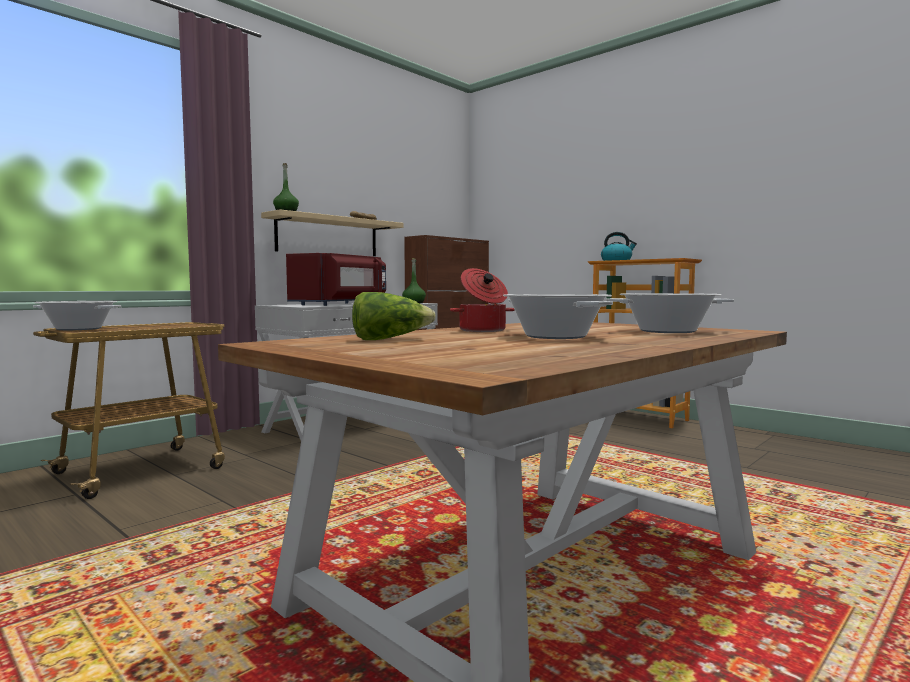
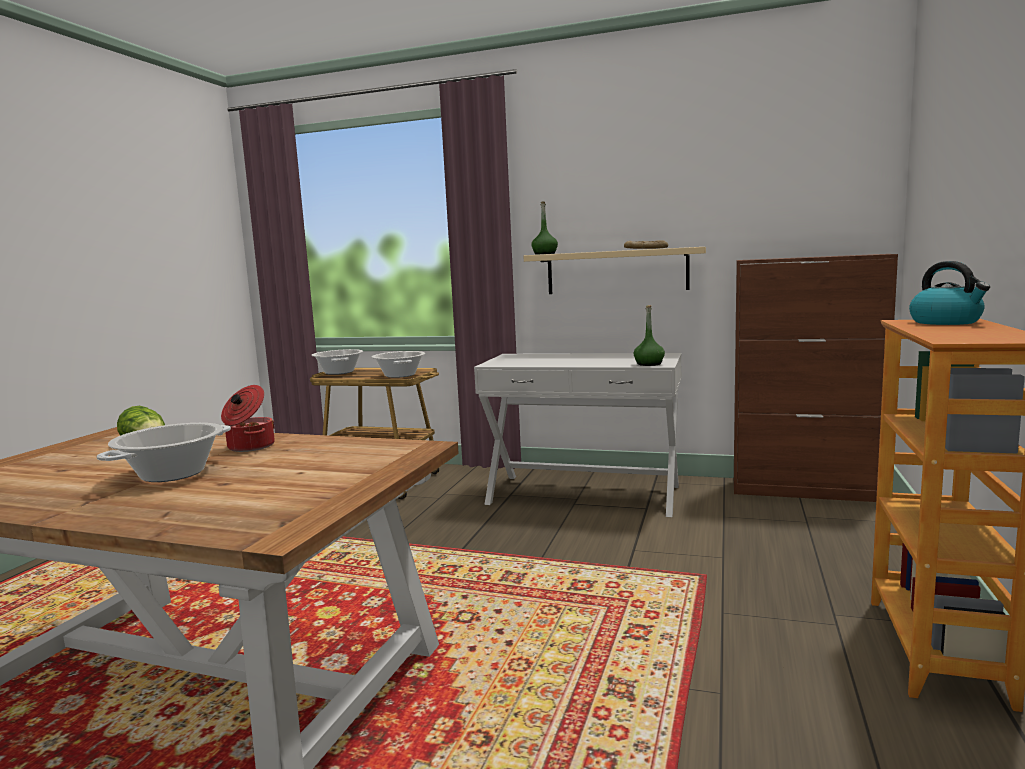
camera: 65 degrees right, 5 degrees up
(341, 304) = (557, 360): red microwave -> none
(667, 331) = (257, 500): cooking pot -> cooking pot (400, 375)

